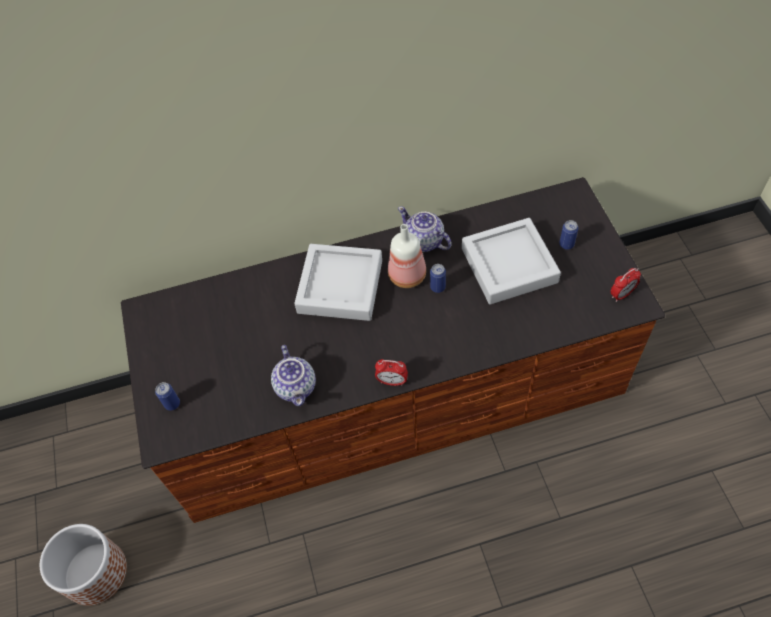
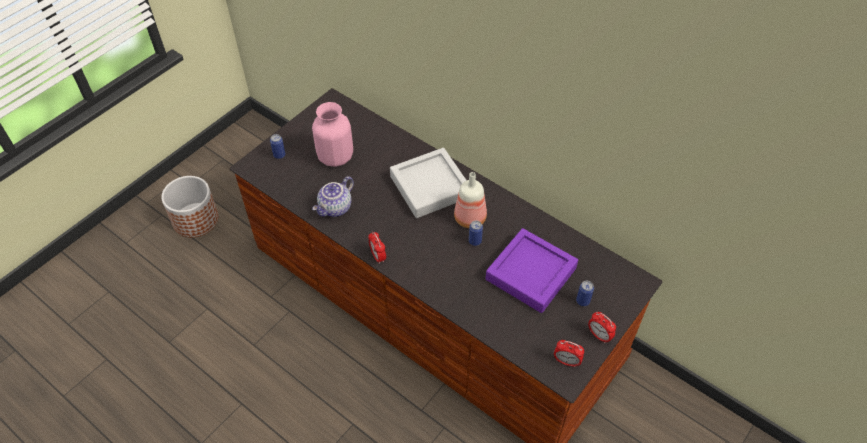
camera: 50 degrees right, 5 degrees down
(225, 349) = (335, 156): none -> pink vase
(424, 241) = (508, 212): teapot -> none
(509, 265) = (531, 274): grey tray -> purple tray
(610, 254) = (599, 335): none -> alarm clock

